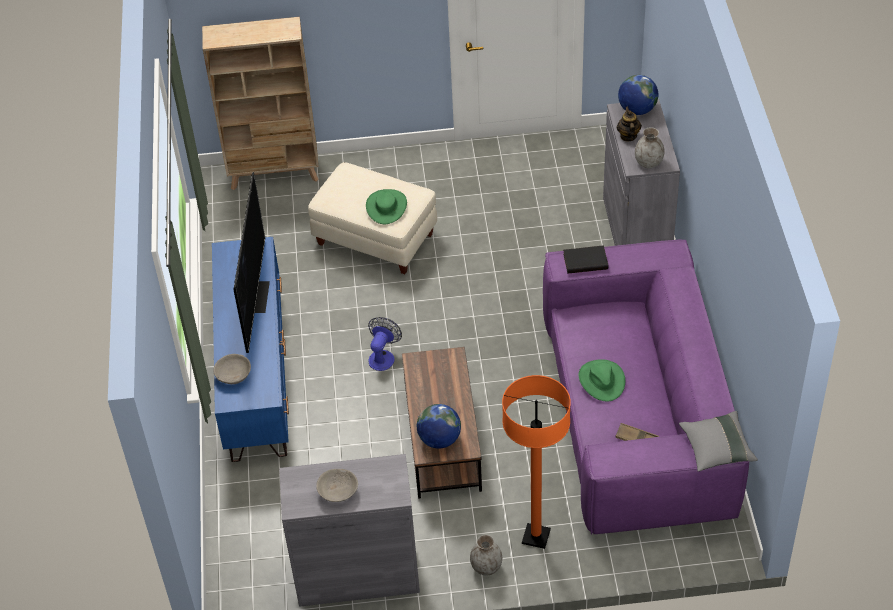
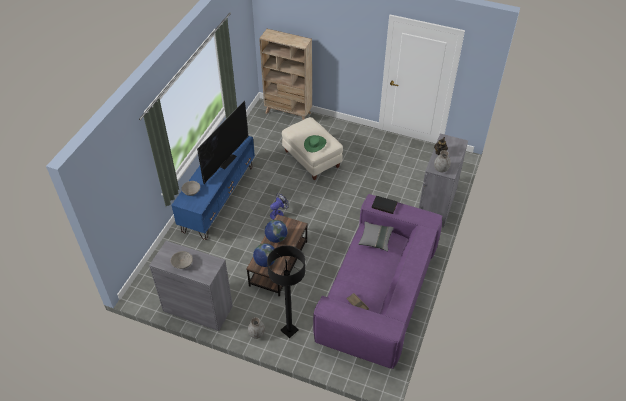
camera: 25 degrees right, 0 degrees up
(536, 536) = (289, 330): orange floor lamp -> black floor lamp
(601, 380) = (359, 268): green hat -> none
(637, 110) = (453, 141): globe -> globe (276, 238)
(716, 449) = (386, 328): grey pillow -> grey pillow (375, 240)

